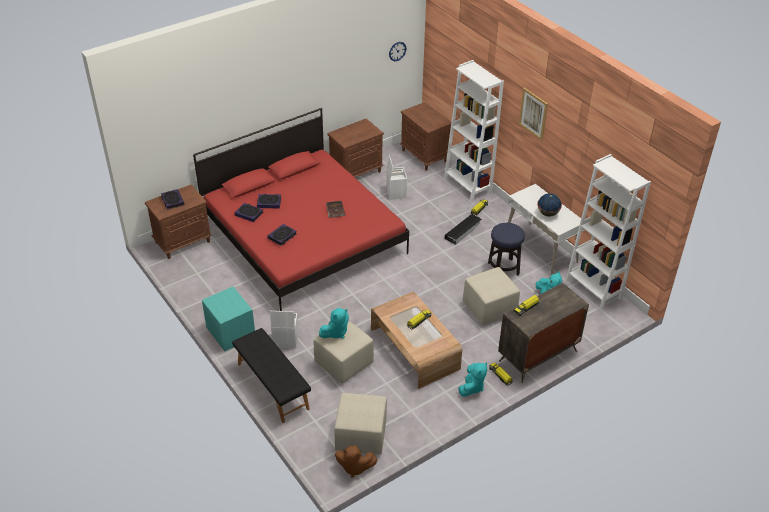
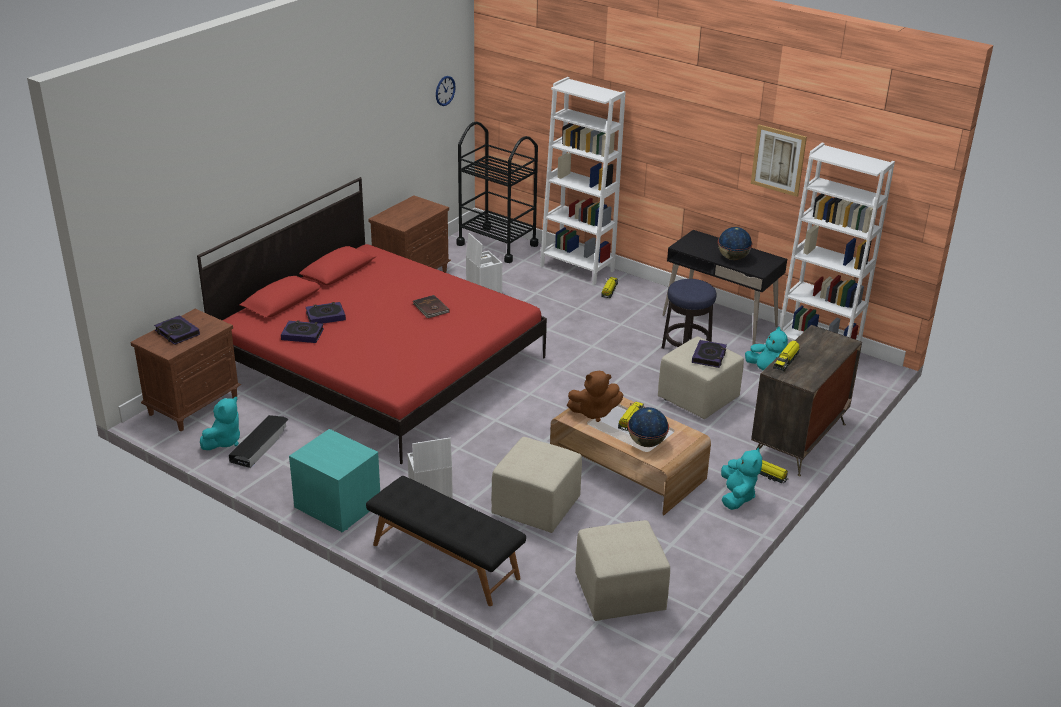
camera: 20 degrees left, 10 degrees down
(282, 236) = (372, 352): book -> book (709, 356)
(335, 332) = (522, 456): turquoise plush toy -> turquoise plush toy (224, 441)
(354, 467) = (636, 638): brown plush toy -> brown plush toy (594, 412)
(418, 341) = (646, 443): none -> globe
(424, 156) = (497, 244): brown nightstand -> black cart
(463, 231) = (604, 318): black storage box -> black storage box (260, 444)
(533, 114) = (680, 126): picture -> picture (778, 160)
(540, 249) = (719, 321): white desk -> black desk

